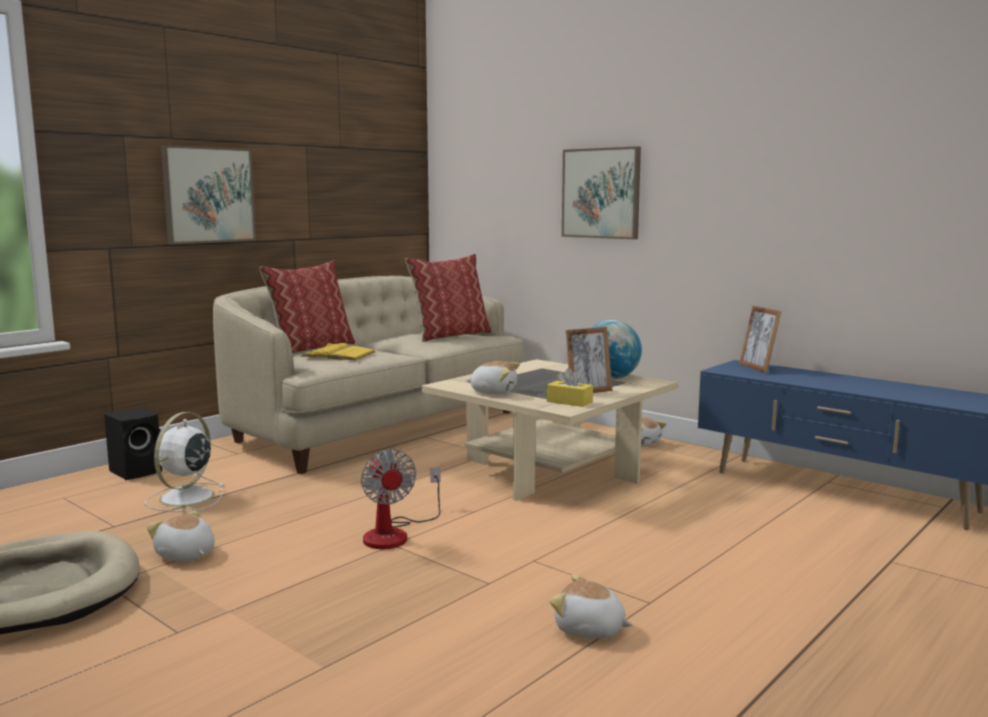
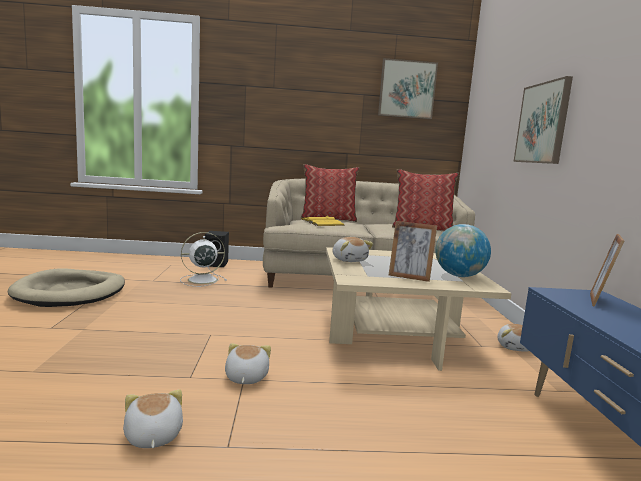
camera: 45 degrees right, 0 degrees up
(185, 555) = (137, 301): plush toy -> plush toy (245, 377)
(208, 195) = (291, 121): picture -> picture (407, 89)
(395, 534) = (226, 330): fan -> none
(569, 402) = (371, 278): yellow tissue box -> none

